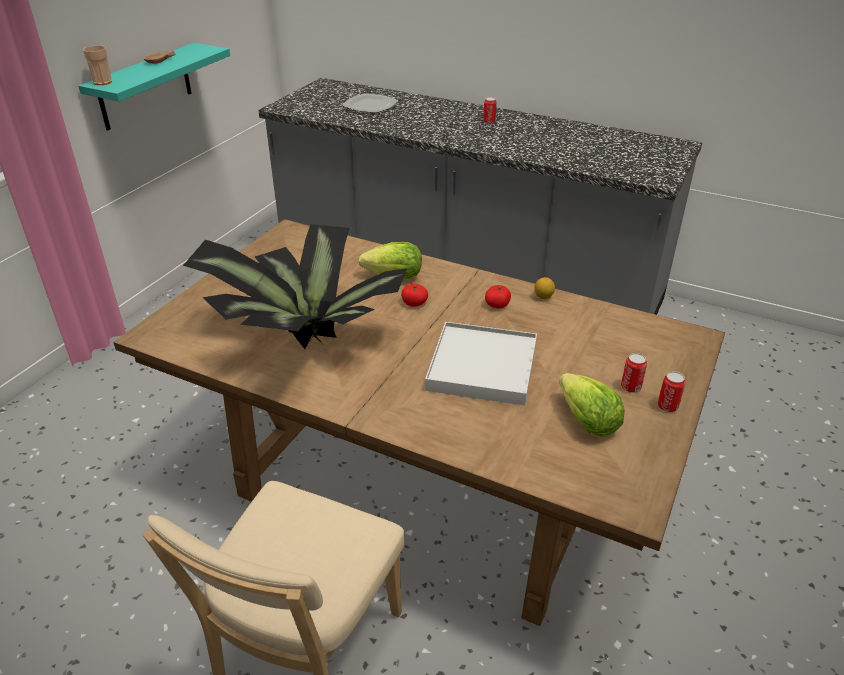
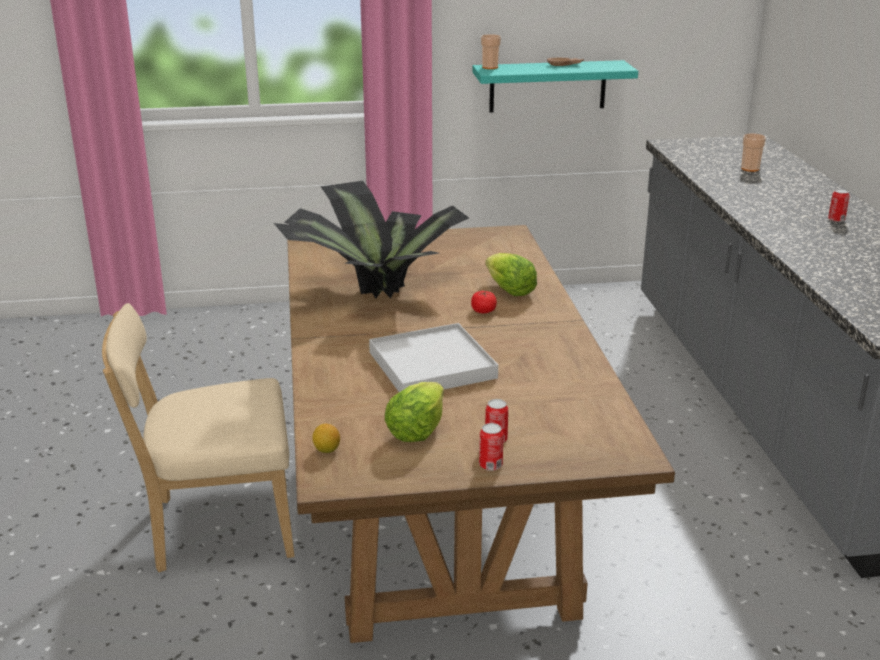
camera: 55 degrees right, 10 degrees down
(370, 106) = (750, 169): plate -> cup
(497, 304) = (536, 344): tomato -> none
(543, 297) = (584, 361): lemon -> lemon (327, 450)

